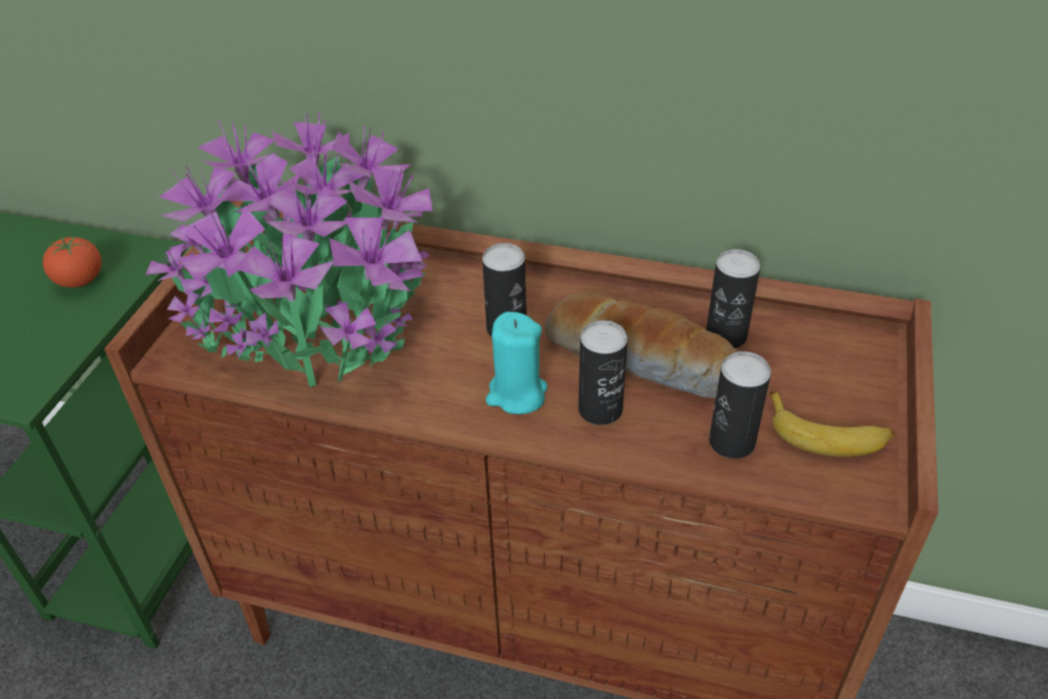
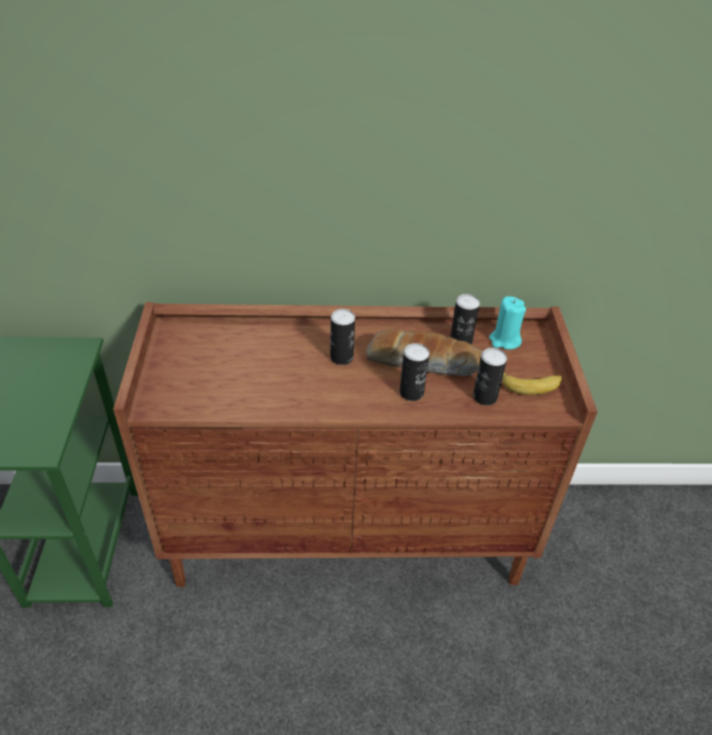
camera: 20 degrees left, 0 degrees up
(80, 281) = (43, 373): tomato -> none
(314, 321) = (227, 371): potted plant -> none
(516, 394) = (363, 392): turquoise candle -> turquoise candle (504, 340)

